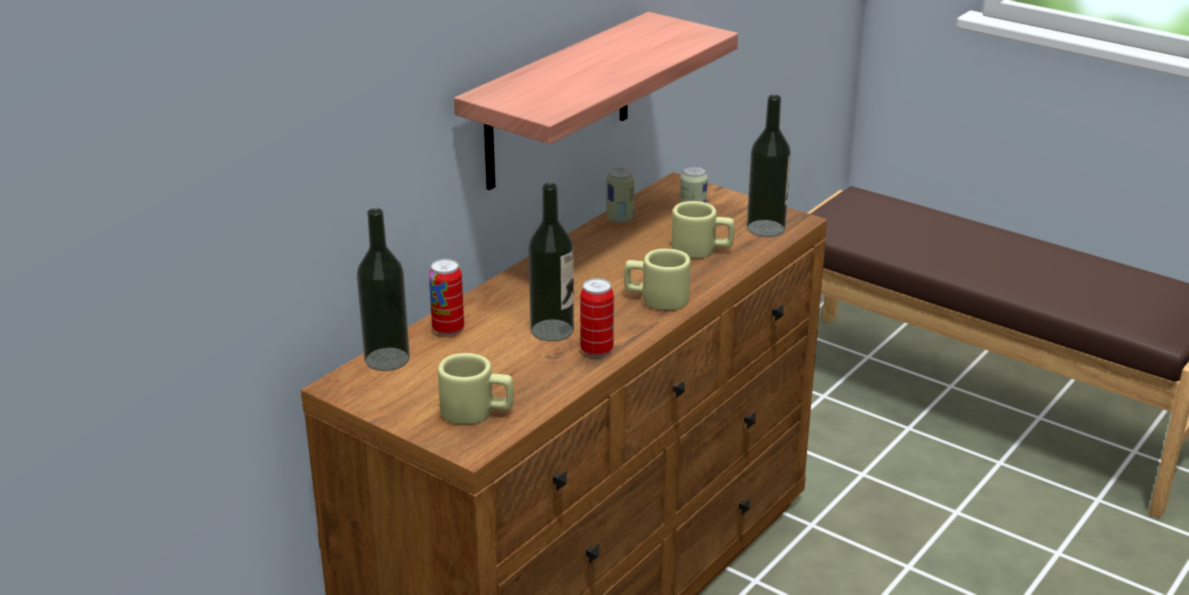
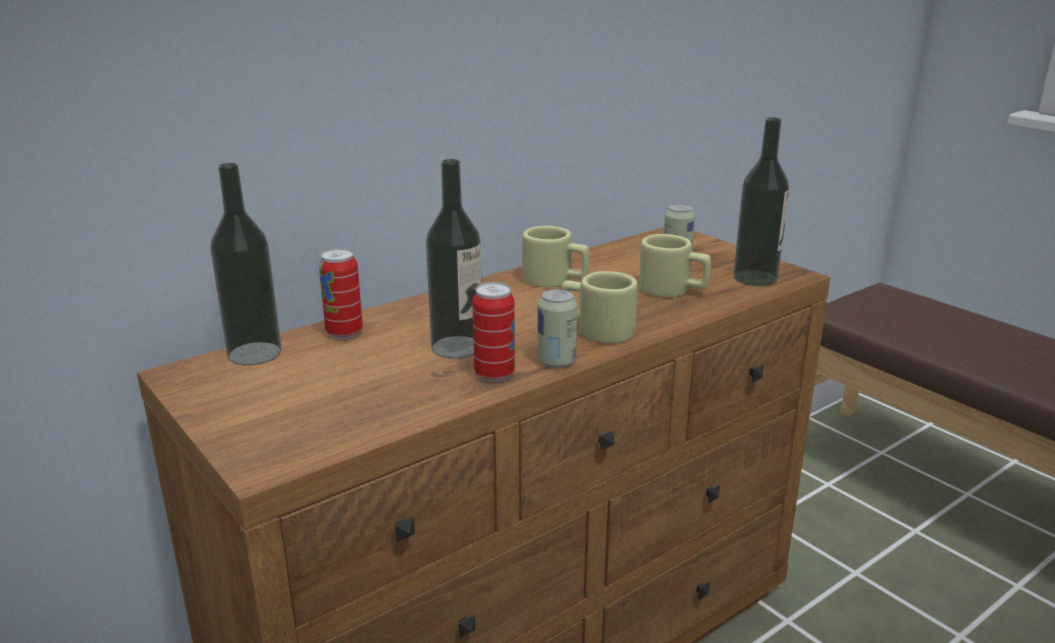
camera: 15 degrees right, 5 degrees down
(477, 411) = (304, 423): beige mug -> beige mug (556, 280)
(558, 102) = (533, 114): shelf -> none
(620, 219) = (597, 255): can -> can (556, 361)

